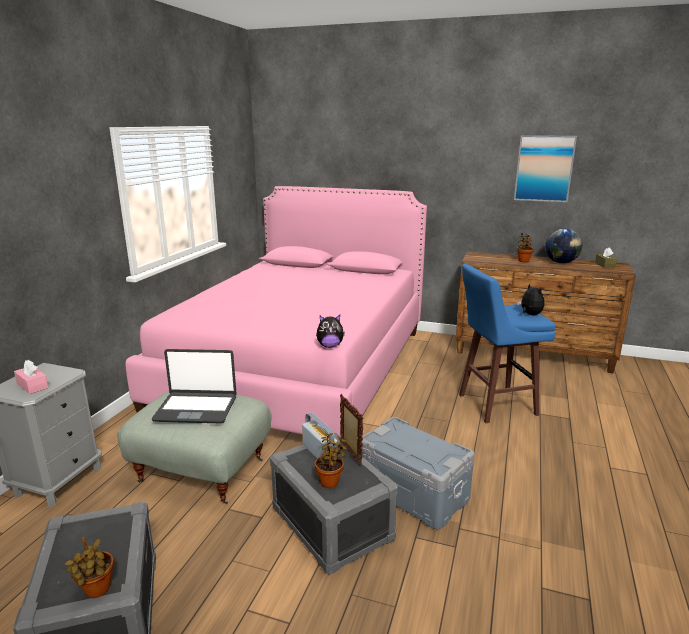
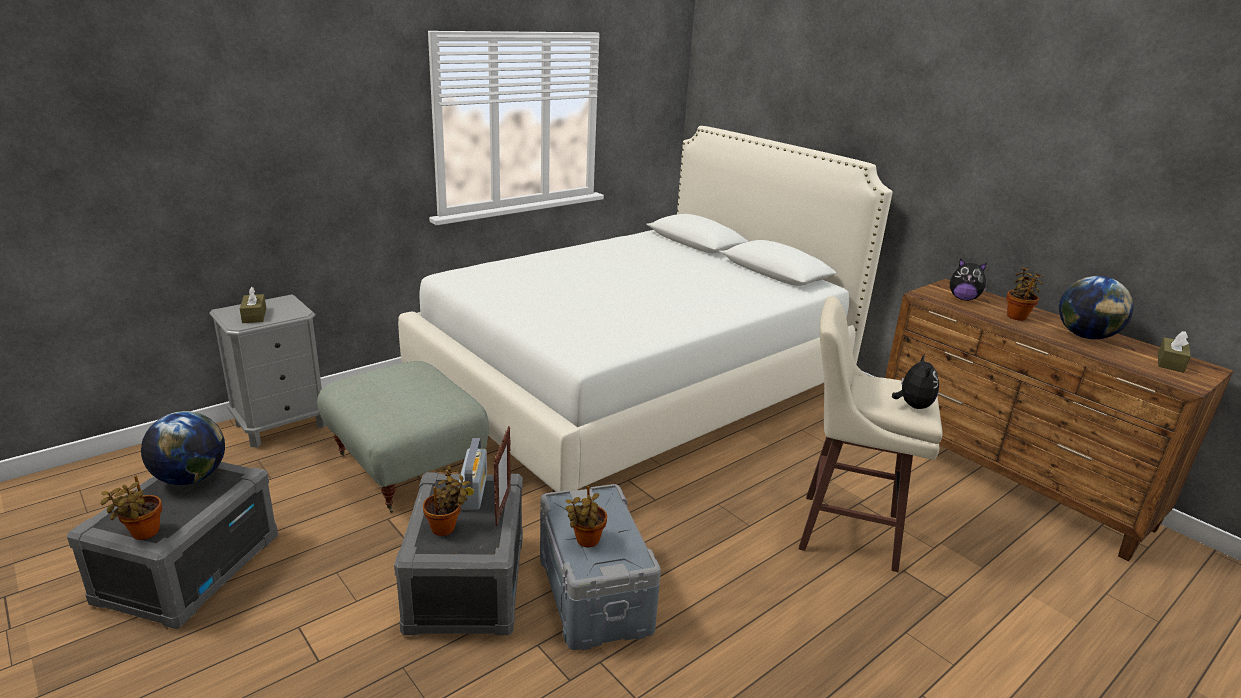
camera: 30 degrees right, 5 degrees up
(32, 386) = (254, 315): pink tissue box -> brown tissue box
(82, 534) = (190, 478): none -> globe
(196, 408) = (399, 392): laptop -> none
(300, 368) = (635, 386): pink bed -> white bed
(330, 346) = (572, 363): plush toy -> plush toy (963, 299)
(417, 454) = (586, 541): none -> potted plant
(494, 405) = (844, 530): blue stool -> beige stool
(544, 168) = (1104, 160): picture -> none

